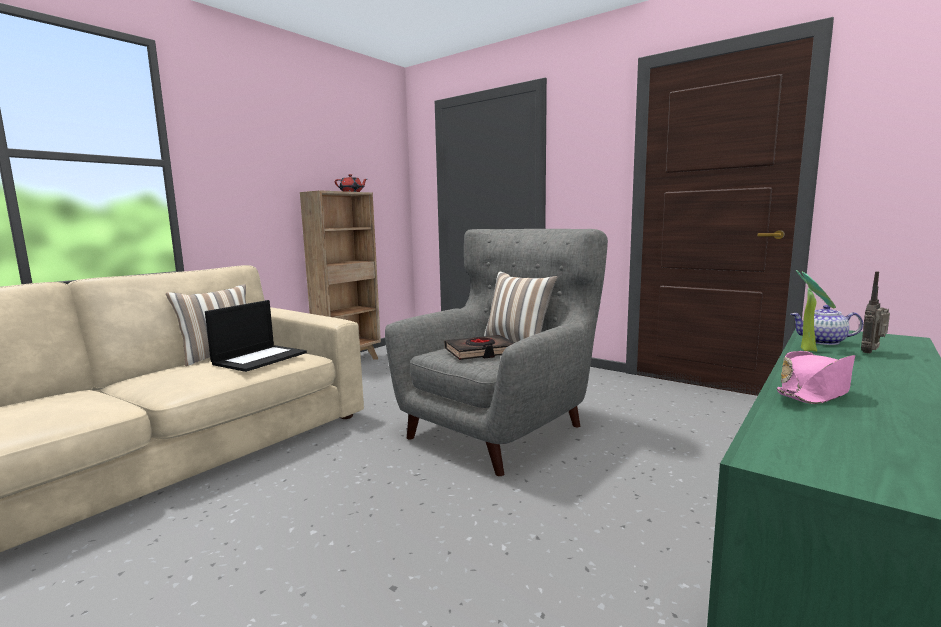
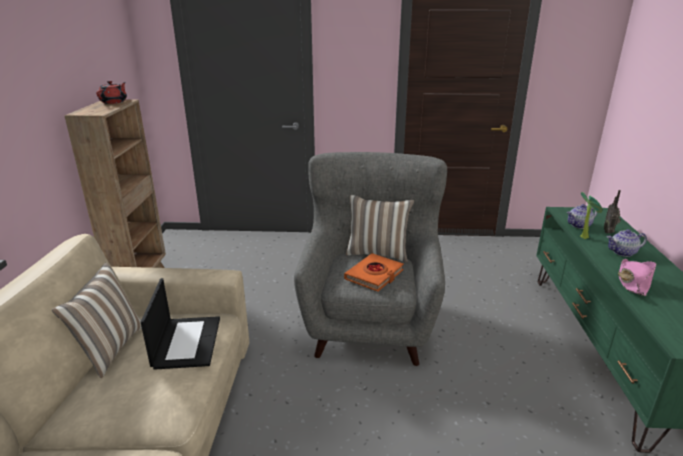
camera: 35 degrees left, 15 degrees up
(480, 352) = (374, 275): black book -> orange book
(858, 369) = (622, 252): none -> teapot

